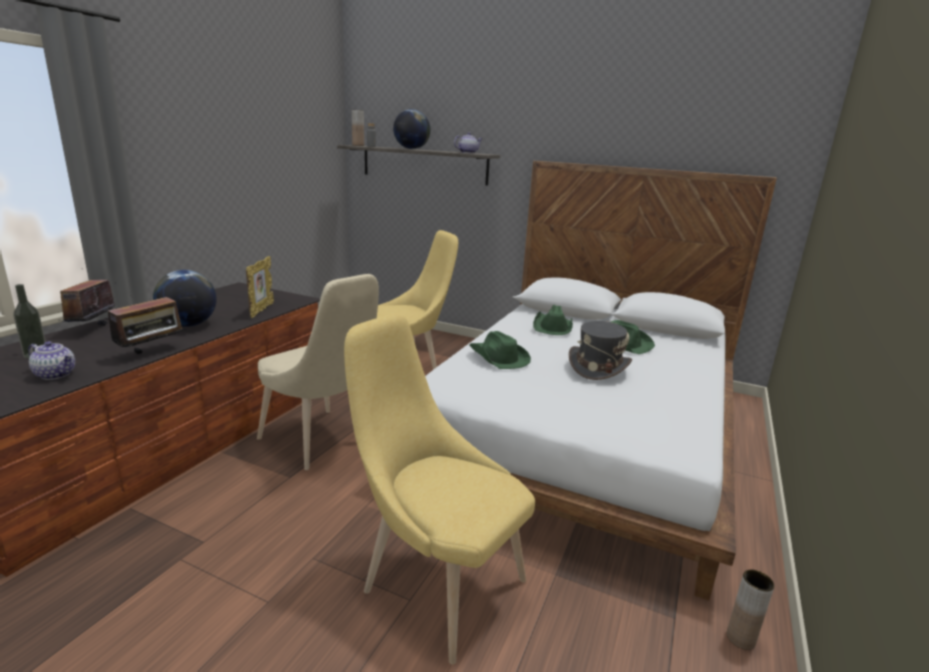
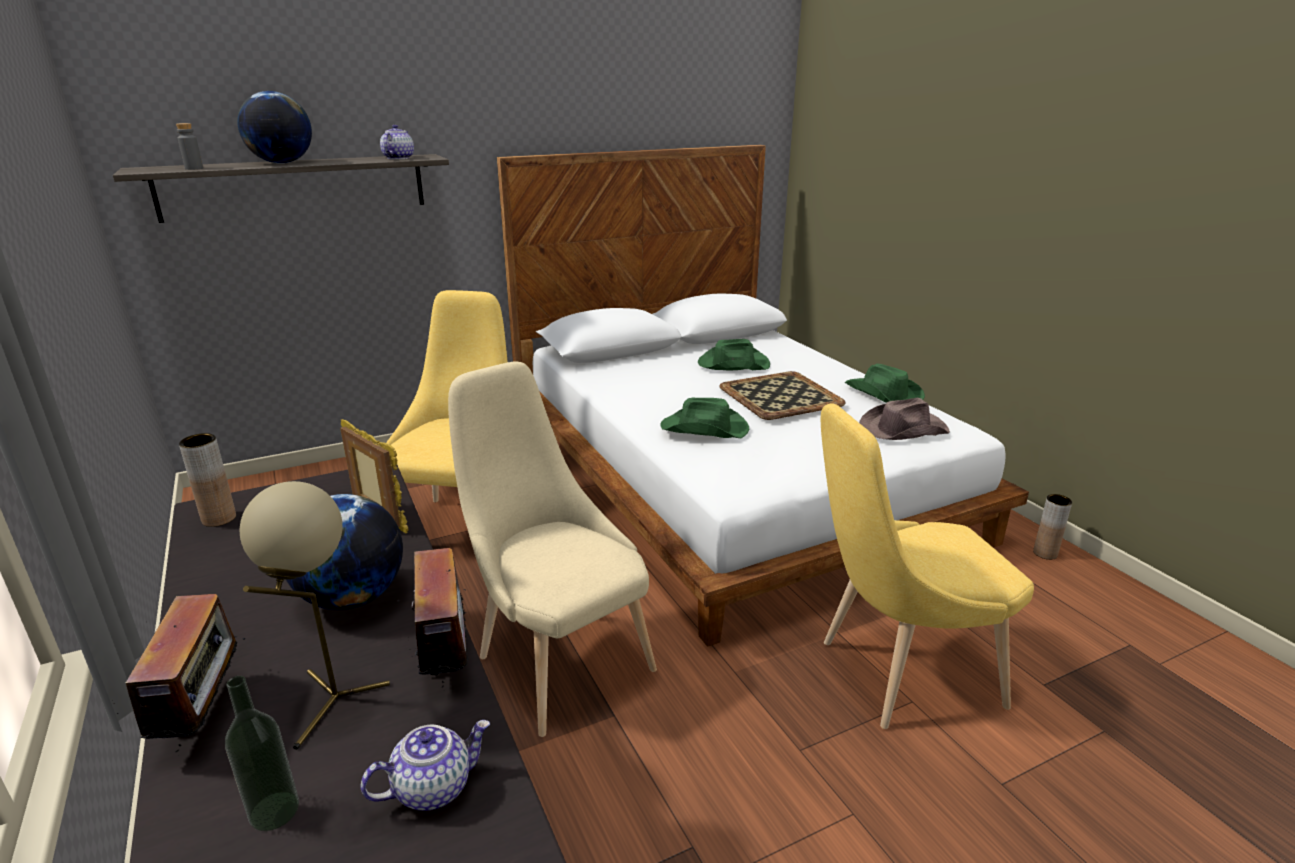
camera: 50 degrees left, 5 degrees up
(92, 328) = (205, 715): radio -> radio turned 135 degrees counterclockwise
(107, 343) = (331, 703): none -> beige table lamp
(321, 442) = (557, 658): beige chair -> beige chair turned 120 degrees counterclockwise
(358, 145) = (152, 169): brown vase -> brown vase (219, 519)
(553, 327) = (651, 374): green hat -> green hat (883, 394)
(598, 367) = (779, 395): grey hat -> tray
(635, 423) = (902, 429): none -> brown hat

